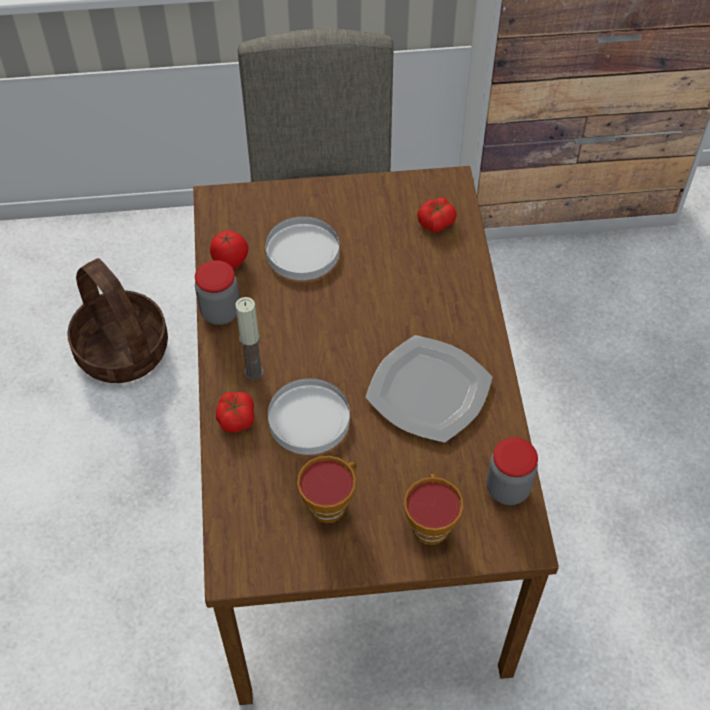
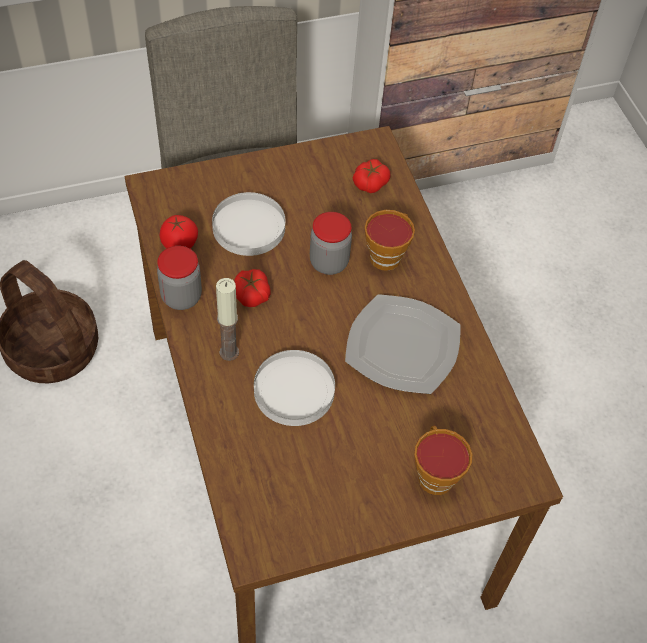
camera: 15 degrees left, 0 degrees up
(236, 418) = (222, 400): tomato -> tomato (251, 294)
(330, 503) = (335, 469): cup -> cup (387, 255)
(508, 488) = (499, 429): jar -> jar (329, 262)

